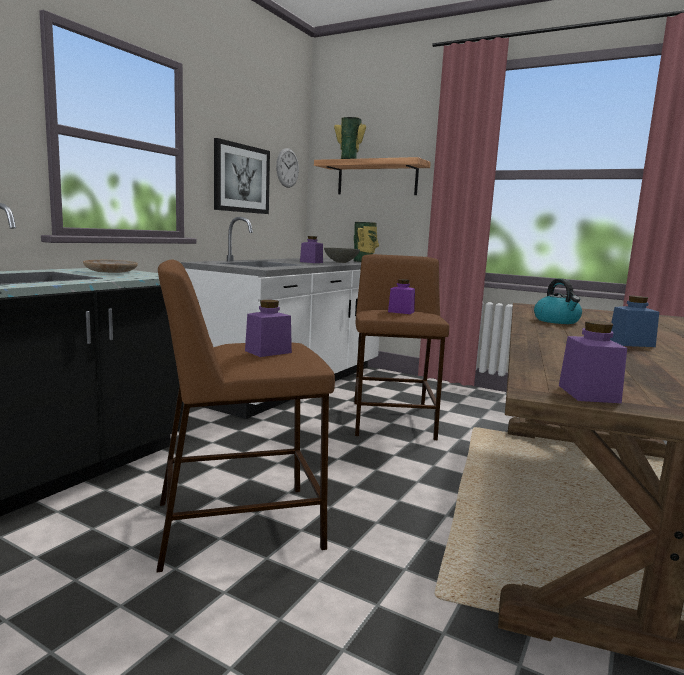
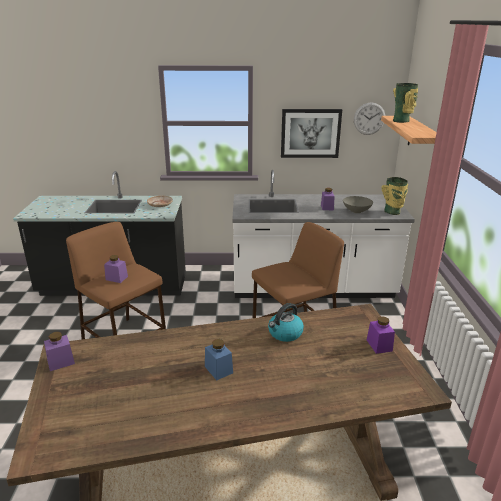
camera: 60 degrees right, 15 degrees up
(401, 312) = (286, 274): purple jar -> purple jar (379, 345)

